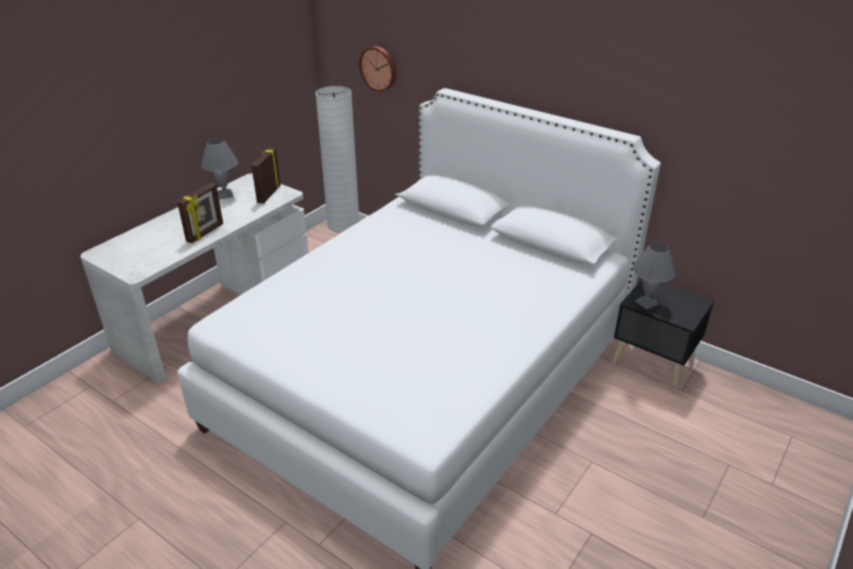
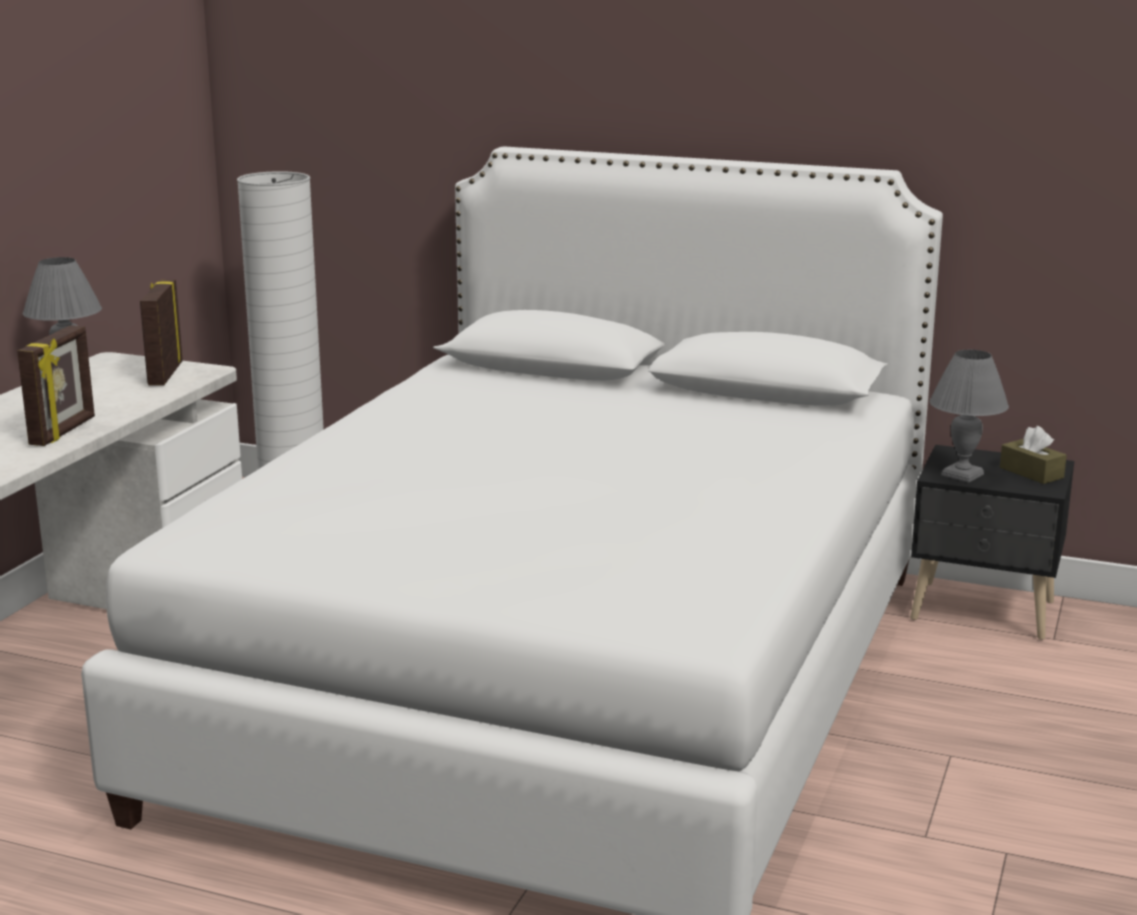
camera: 15 degrees left, 15 degrees down
(379, 68) = (356, 134): wall clock -> none
(685, 307) = (1031, 473): none -> brown tissue box

